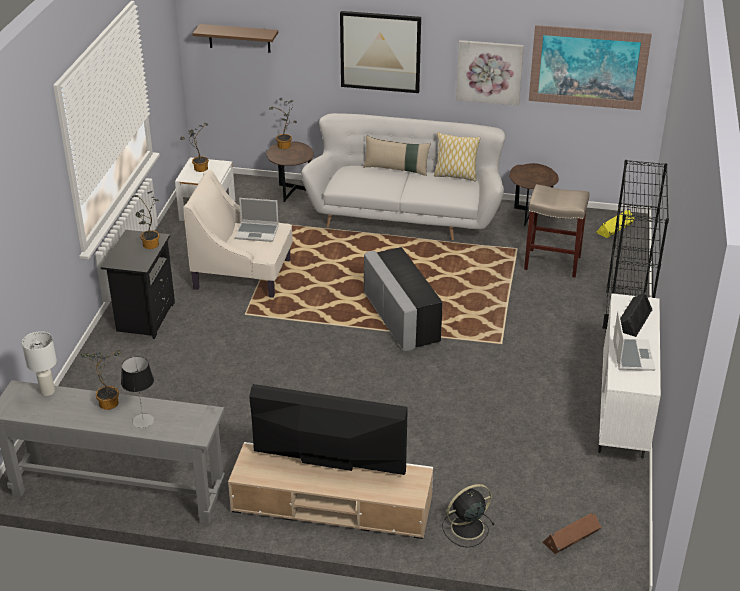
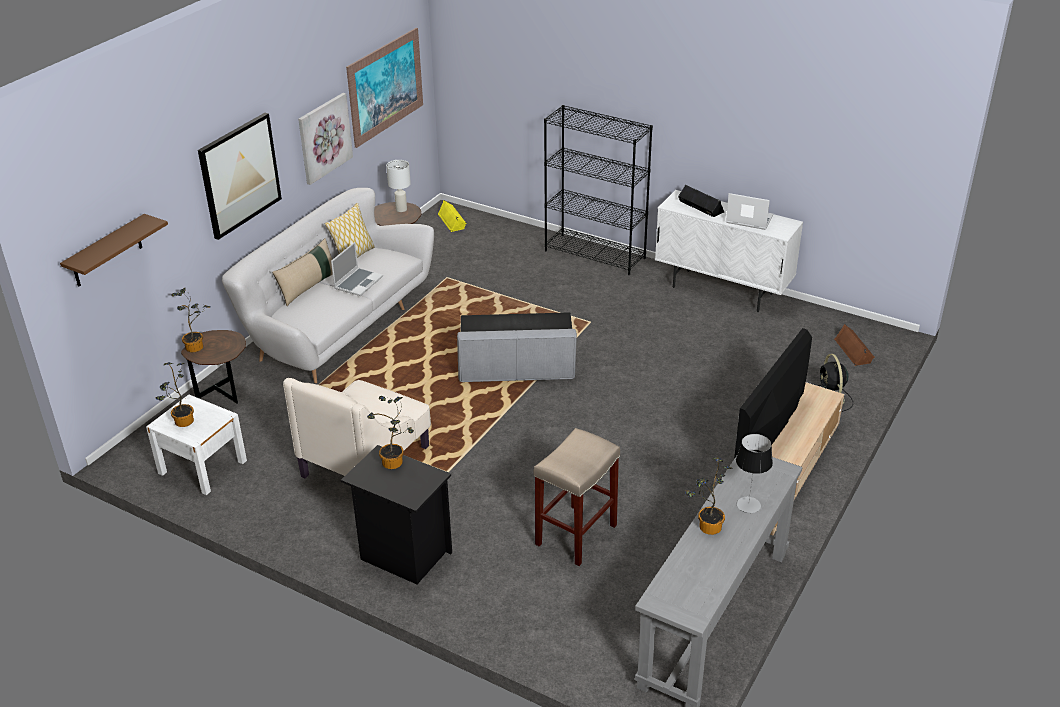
camera: 70 degrees left, 0 degrees up
(47, 391) = (670, 574): white table lamp -> white table lamp (401, 209)
(257, 232) = (366, 401): laptop -> laptop (358, 282)
(553, 262) = (483, 265): beige stool -> beige stool (576, 534)

